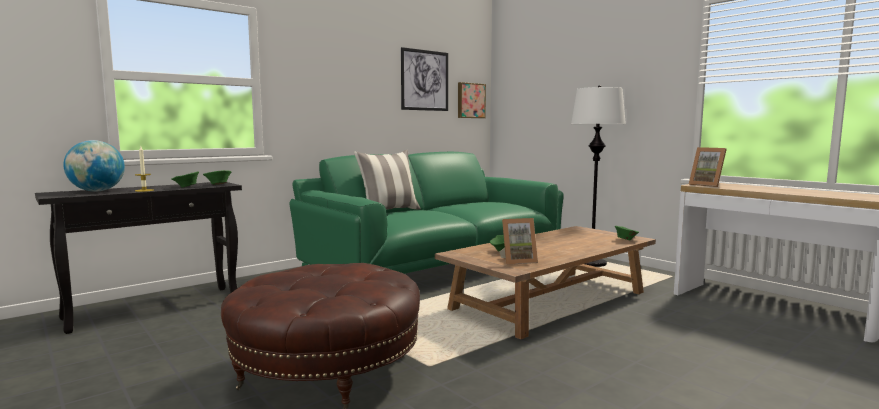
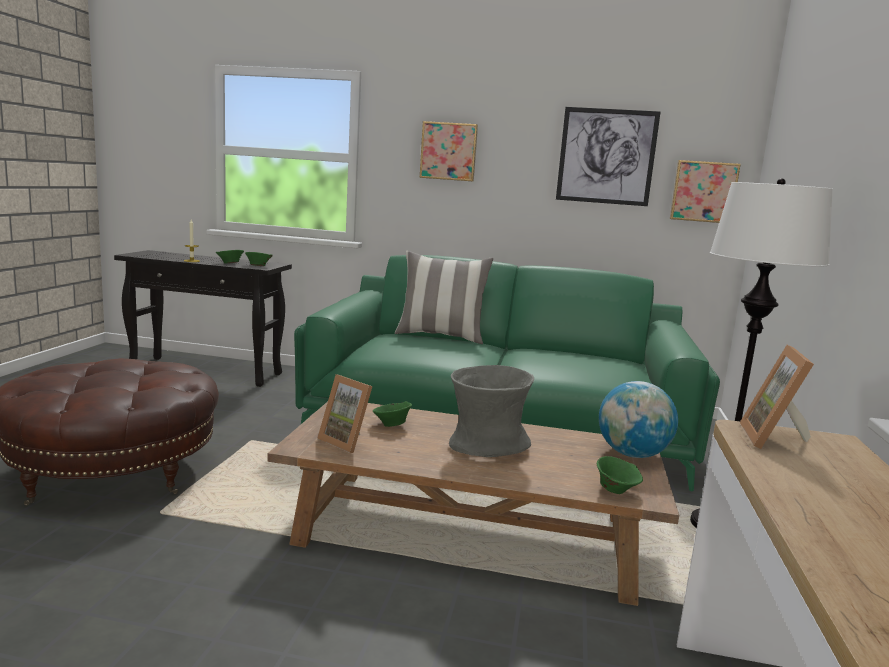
camera: 50 degrees right, 5 degrees up
(97, 191) = (174, 255): globe -> globe (632, 454)
(331, 77) = (449, 151): none -> picture
(554, 244) = (487, 446): none -> grey vase

